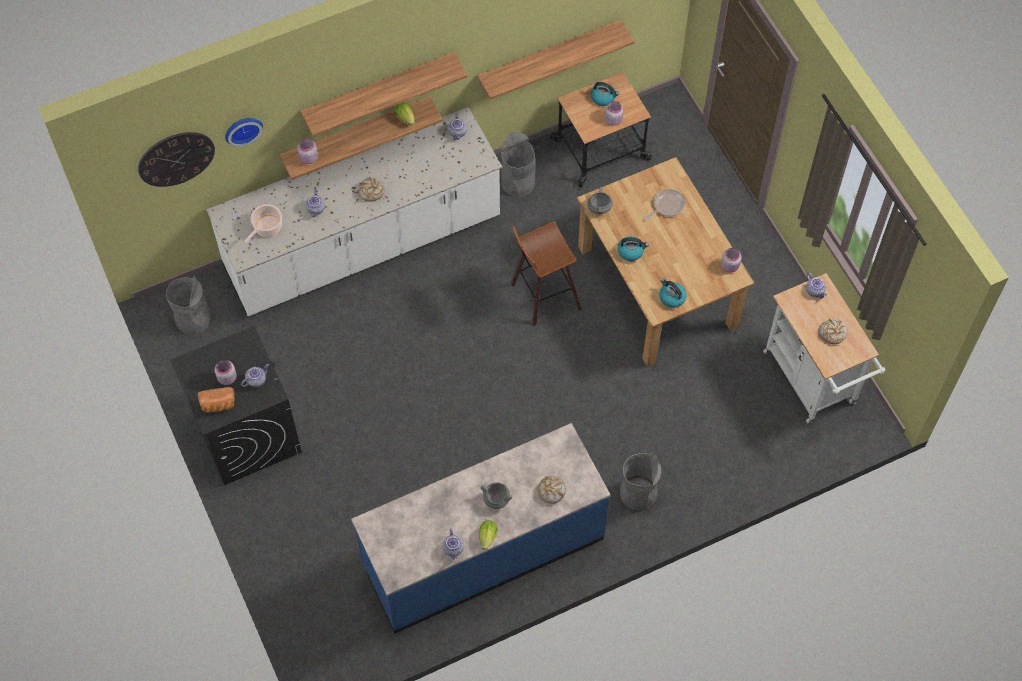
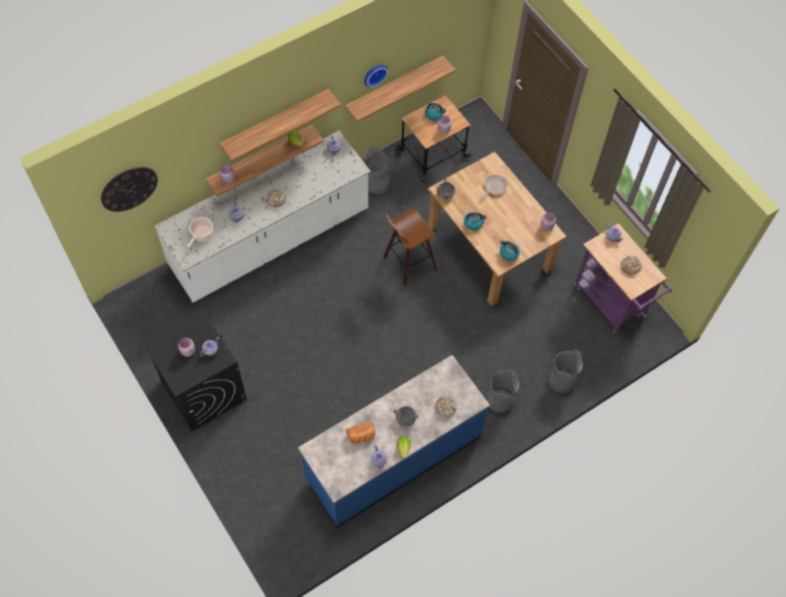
camera: 10 degrees left, 0 degrees up
(193, 319) = (151, 309): grey trash can -> grey trash can (561, 380)
(218, 405) = (183, 372): bread -> bread (361, 436)
(242, 129) = (177, 161): wall clock -> wall clock (374, 74)
(813, 382) = (612, 304): white cart -> purple cart

